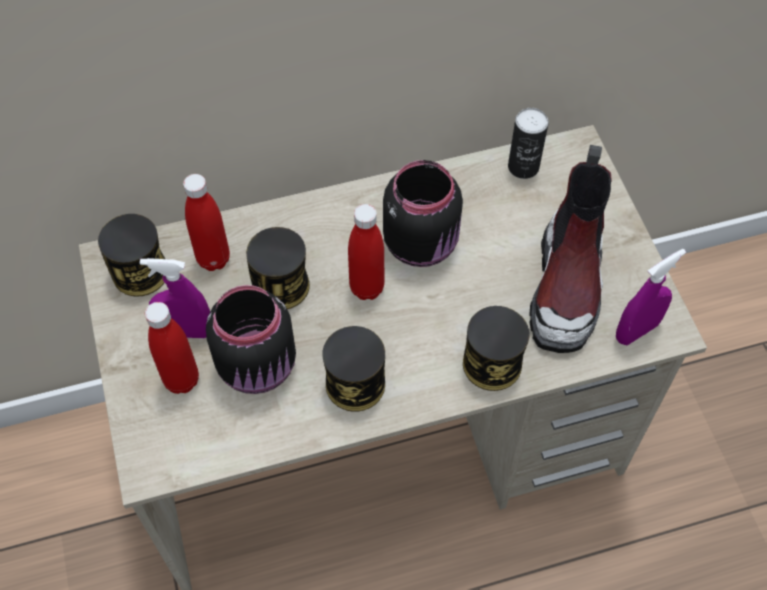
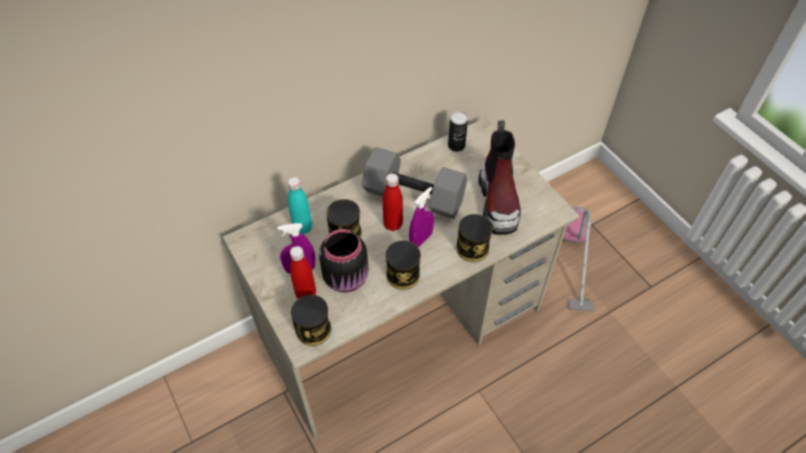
camera: 15 degrees left, 5 degrees down
(140, 272) = (263, 243): can -> can (313, 329)
(213, 259) = (303, 228): red bottle -> turquoise bottle
(423, 243) = (415, 195): black jar -> grey dumbbell
(636, 331) = (541, 215): purple spray bottle -> purple spray bottle (421, 239)
(714, 401) = (575, 260): none -> vacuum cleaner

